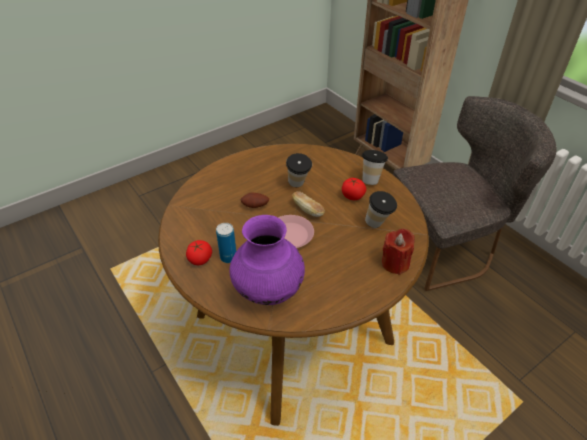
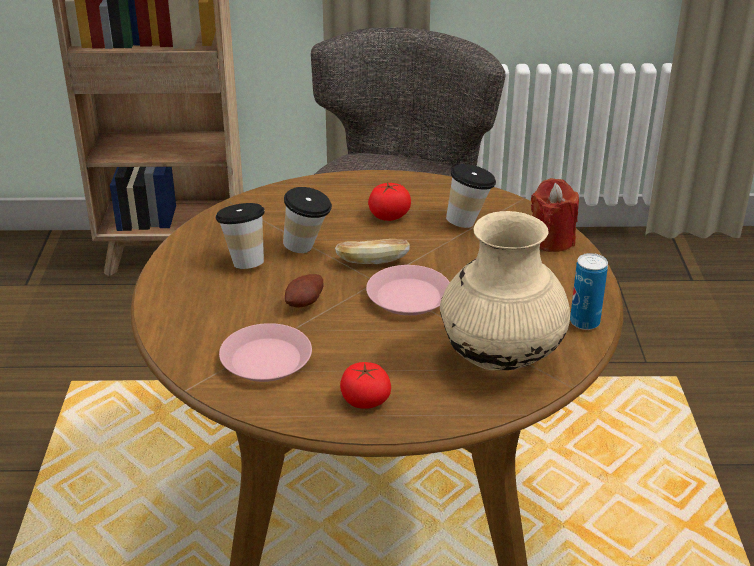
camera: 55 degrees left, 10 degrees down
(205, 216) = (266, 360): none -> pink plate
(228, 257) = (393, 370): can -> can (584, 322)
(268, 291) = (501, 358): purple vase -> beige vase
(371, 179) = (373, 188): cup -> cup (244, 261)

